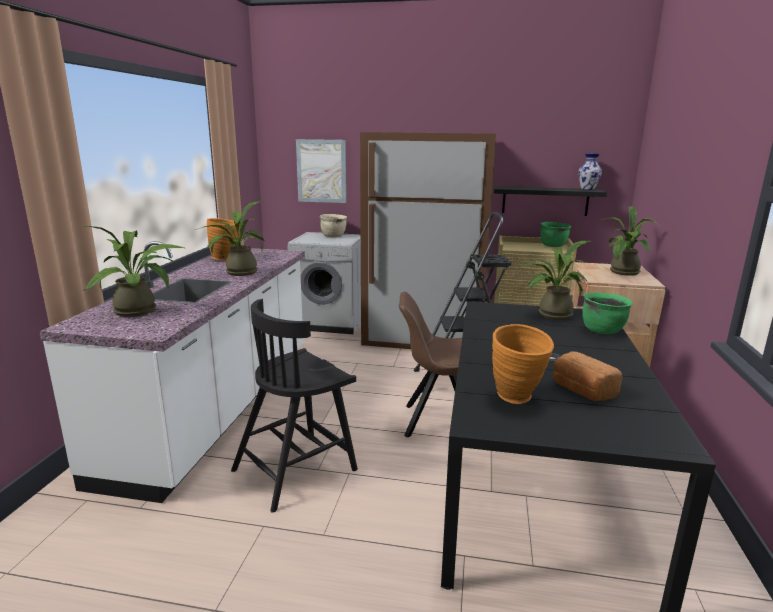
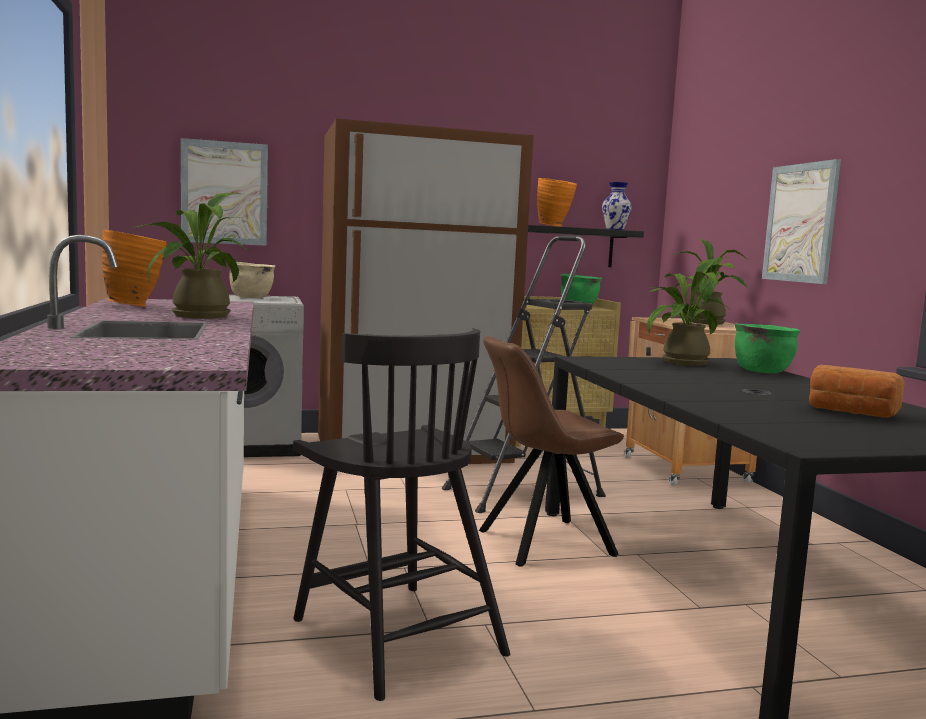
camera: 25 degrees left, 10 degrees down
(141, 311) = (111, 346): potted plant -> none
(297, 468) = (395, 633): black chair -> black chair turned 60 degrees counterclockwise
(517, 399) = (804, 424): orange vase -> orange vase (554, 226)
(692, 205) = (800, 223): none -> picture

